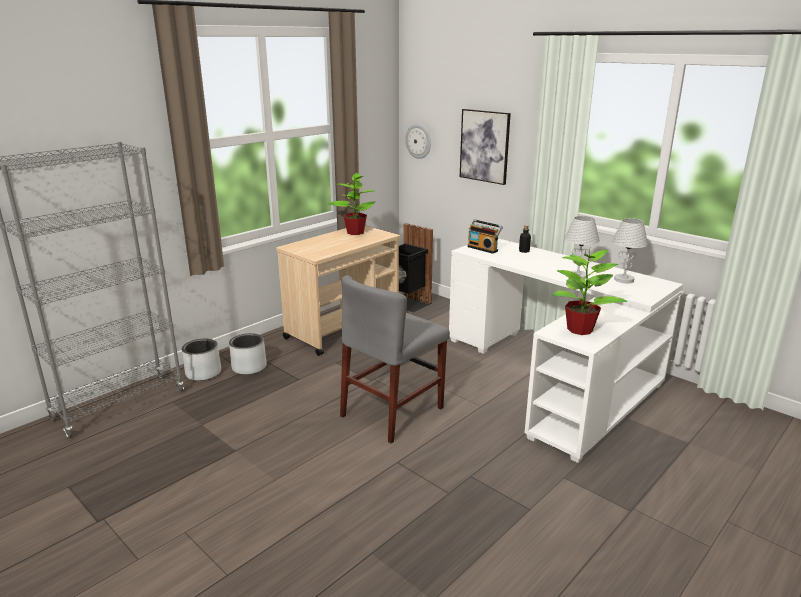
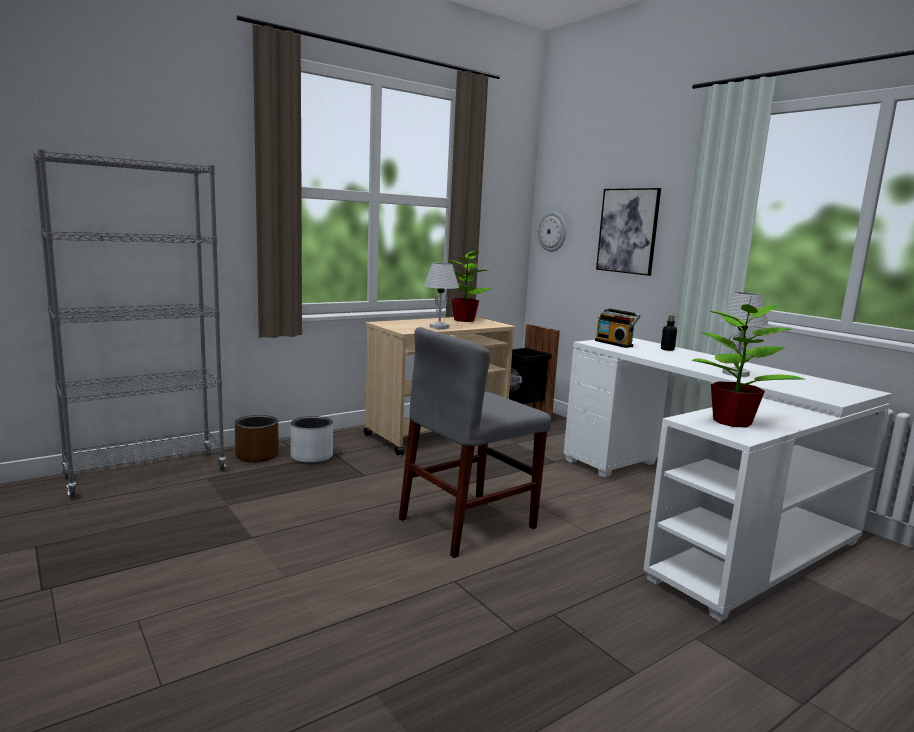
camera: 10 degrees right, 10 degrees down
(203, 373) = (257, 456): grey planter -> brown planter
(623, 279) = (802, 382): white table lamp -> white table lamp (439, 327)

